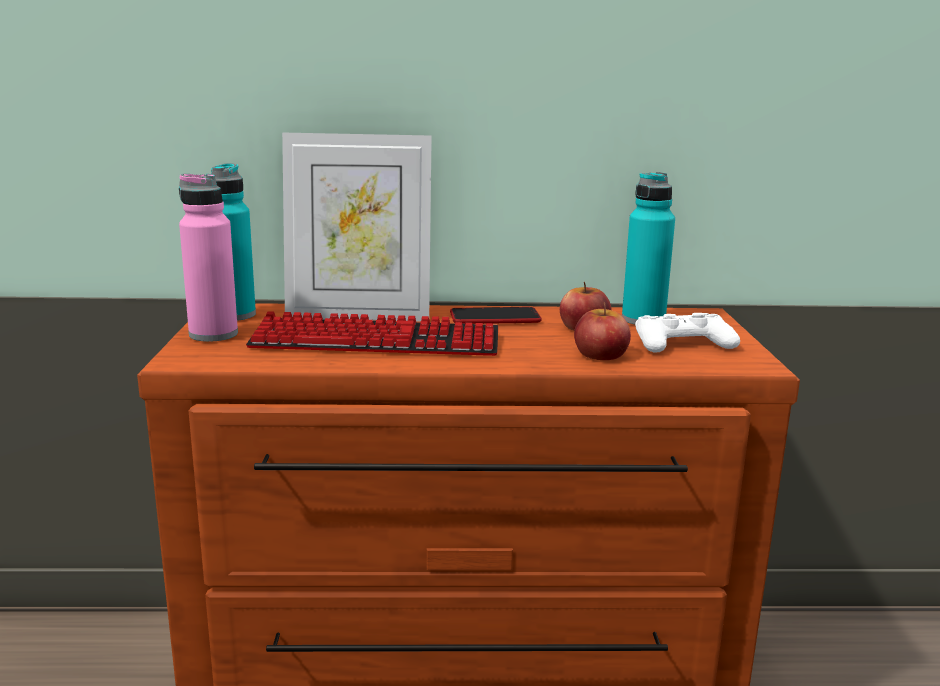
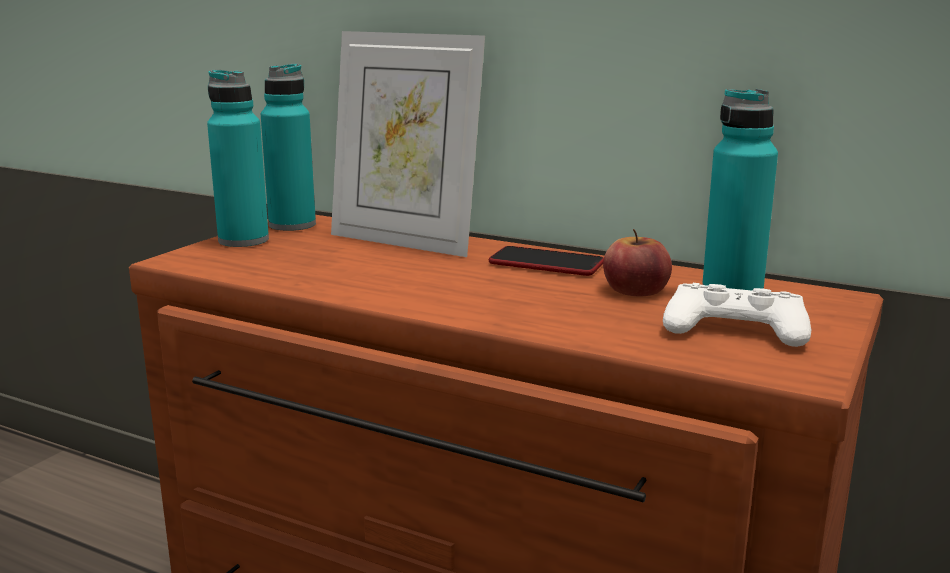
camera: 30 degrees right, 0 degrees up
(213, 334) = (243, 240): pink bottle -> turquoise bottle
(376, 342) = (375, 270): keyboard -> none
(600, 354) = (602, 323): apple -> none

